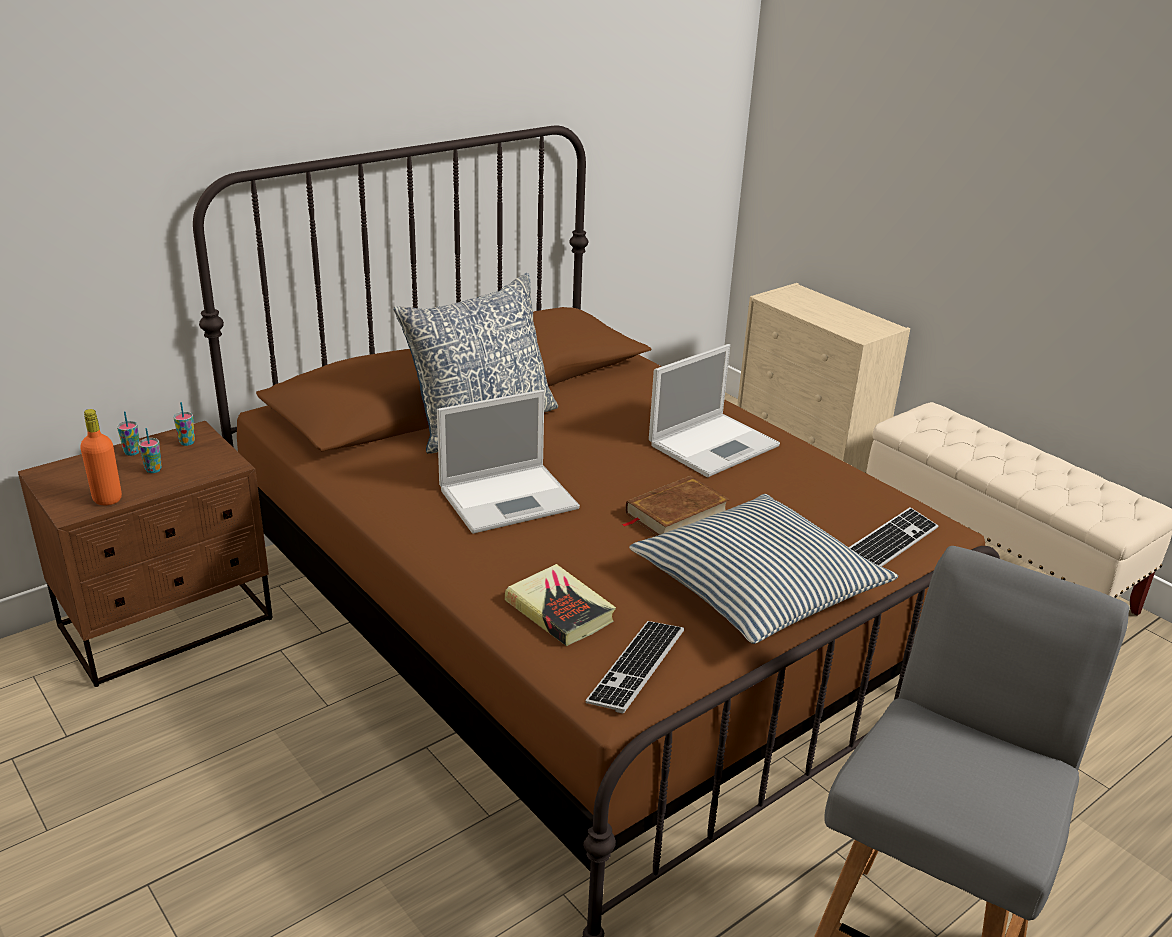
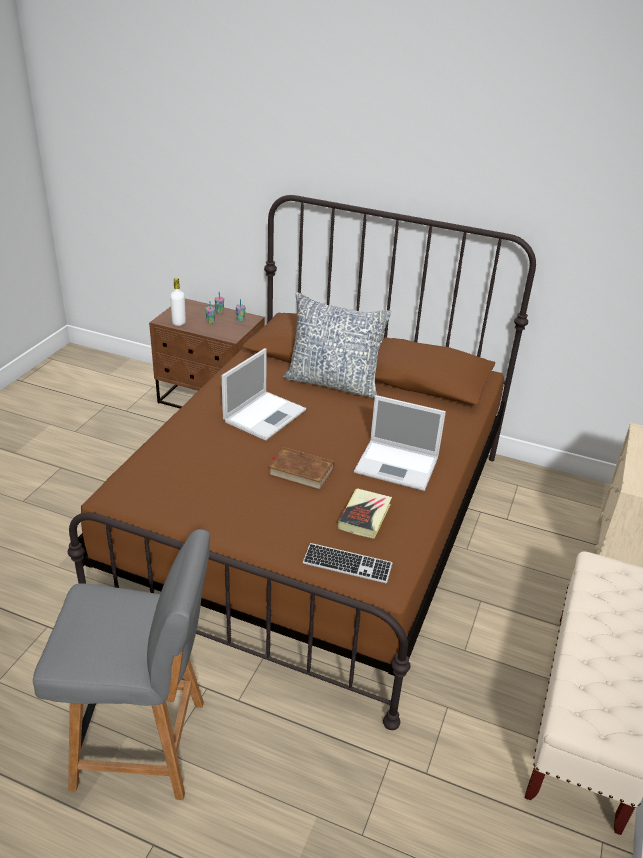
camera: 60 degrees right, 5 degrees up
(107, 499) = (179, 323): orange bottle -> white bottle
(510, 498) = (265, 415): laptop -> laptop turned 90 degrees counterclockwise
(559, 611) = (174, 460): book -> book (364, 516)
(636, 668) = (143, 497): keyboard -> none
(757, 586) = (248, 520): pillow -> none

